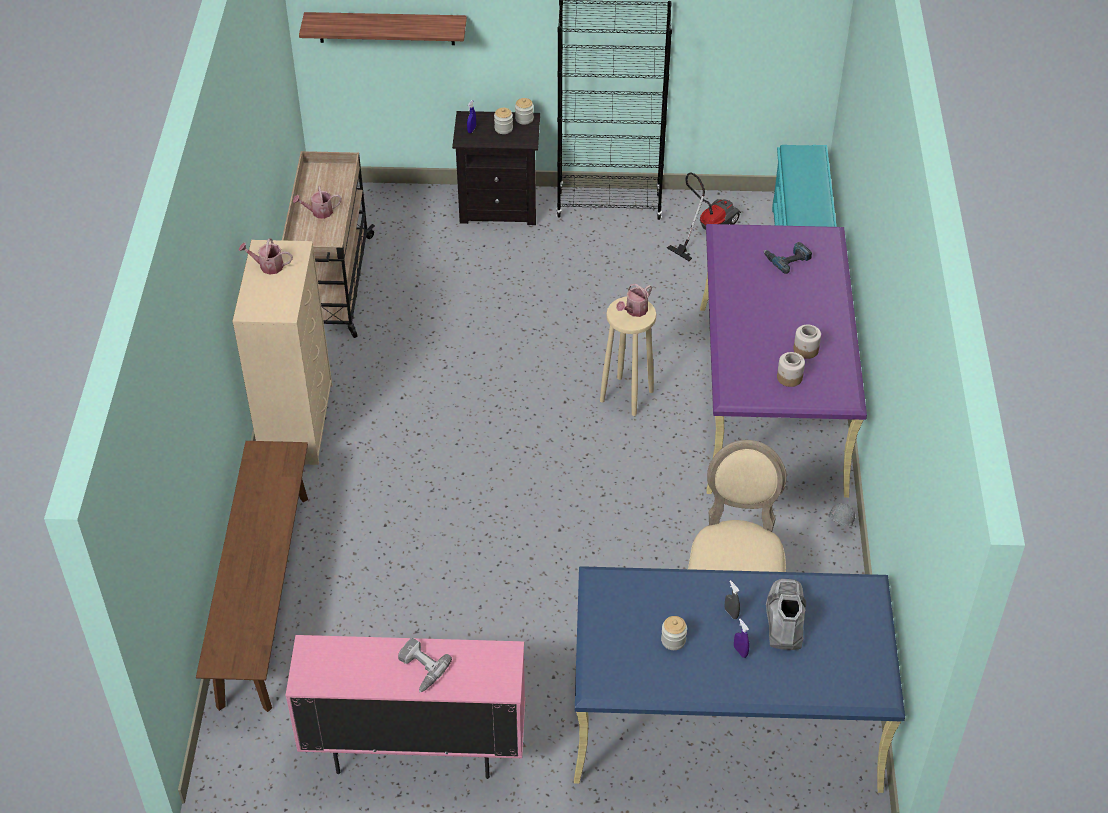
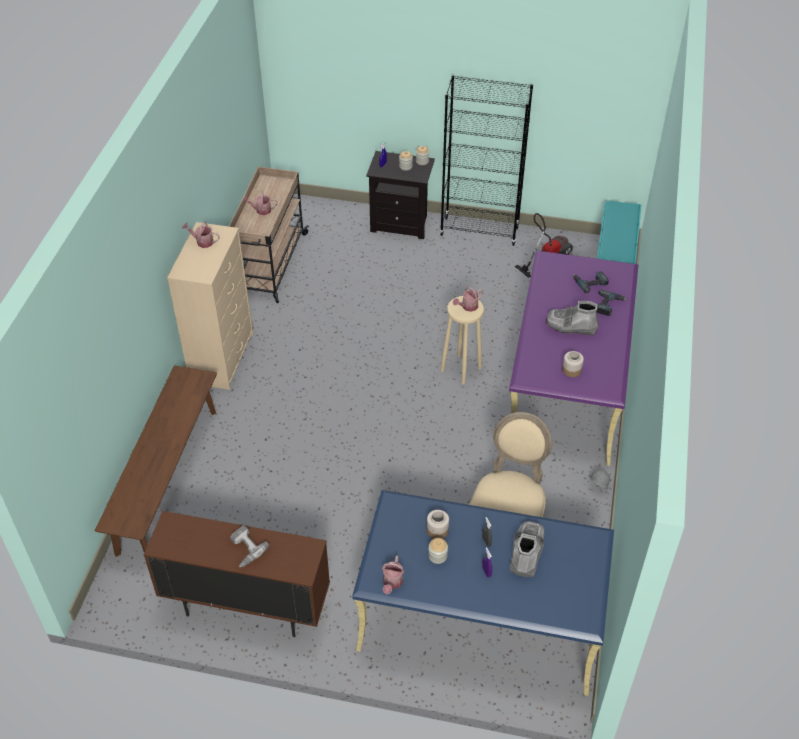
camera: 10 degrees right, 0 degrees up
(386, 28) = (328, 85): shelf -> none
(414, 749) = (246, 607): pink cabinet -> brown cabinet
(623, 683) = (392, 583): none -> watering can
(775, 320) = (571, 326): none -> grey boot
(806, 350) = (588, 351): jar -> jar (437, 530)
(818, 286) = (609, 305): none -> power drill

